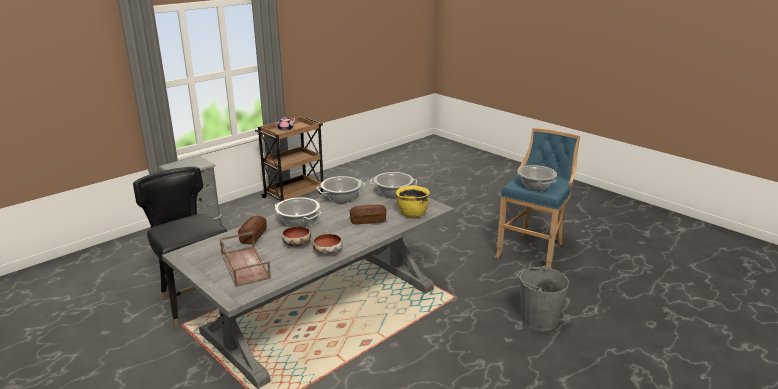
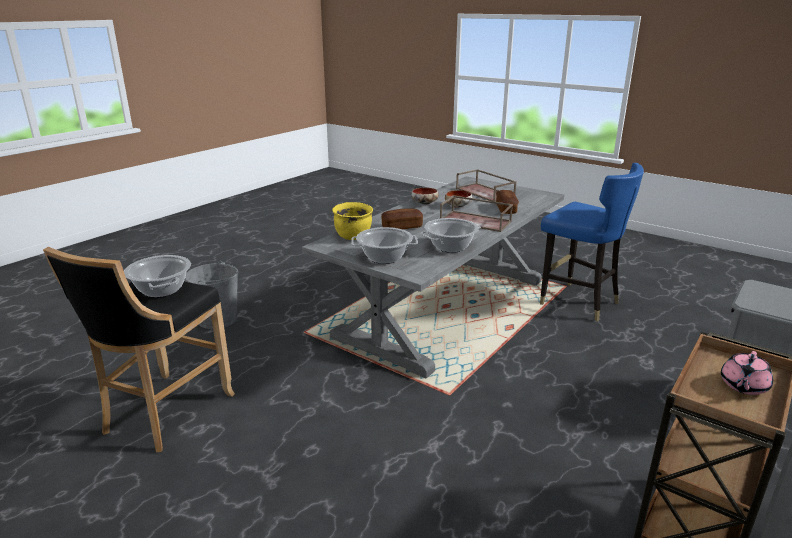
camera: 170 degrees right, 0 degrees up
(195, 304) = (578, 302): black chair -> blue chair
(298, 222) = (476, 221): cooking pot -> brown tray
(533, 250) = (164, 414): blue stool -> black stool

